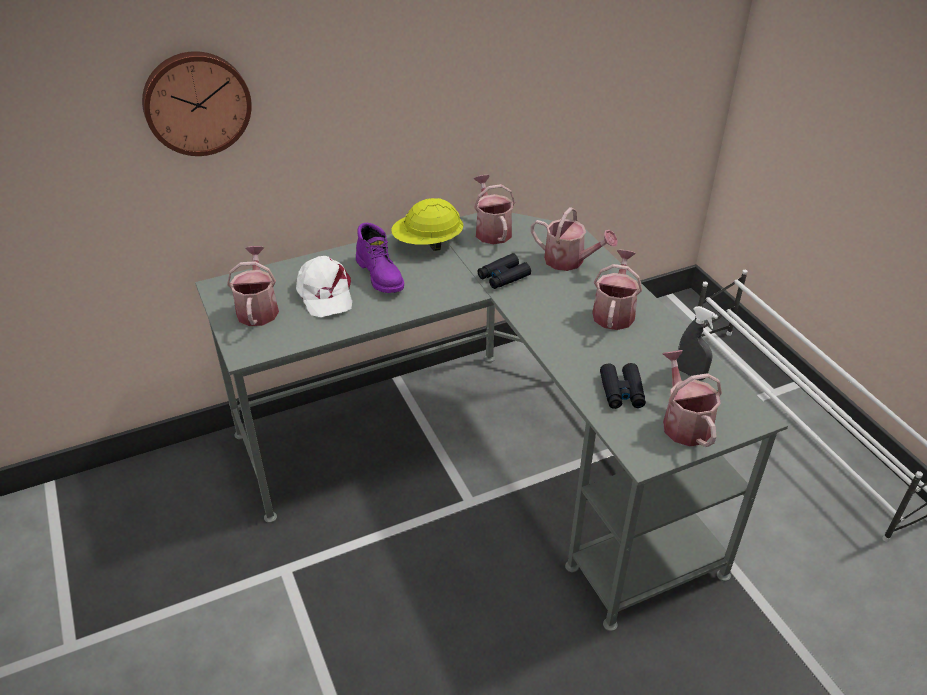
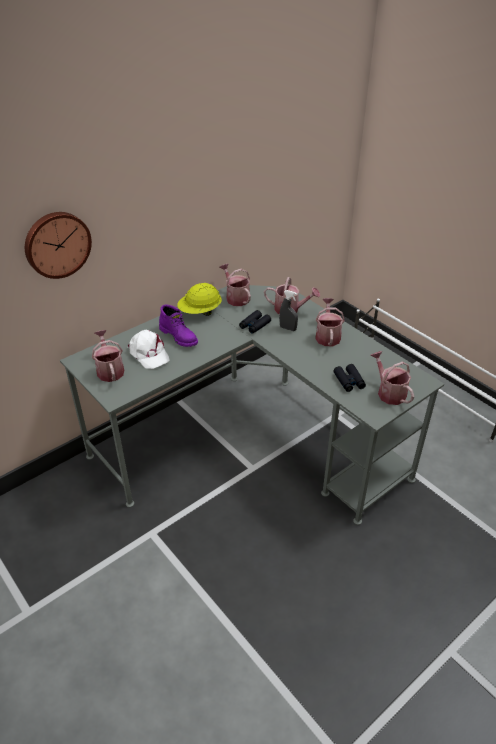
camera: 15 degrees left, 0 degrees up
(690, 373) = (382, 364): grey spray bottle -> grey spray bottle (288, 328)

